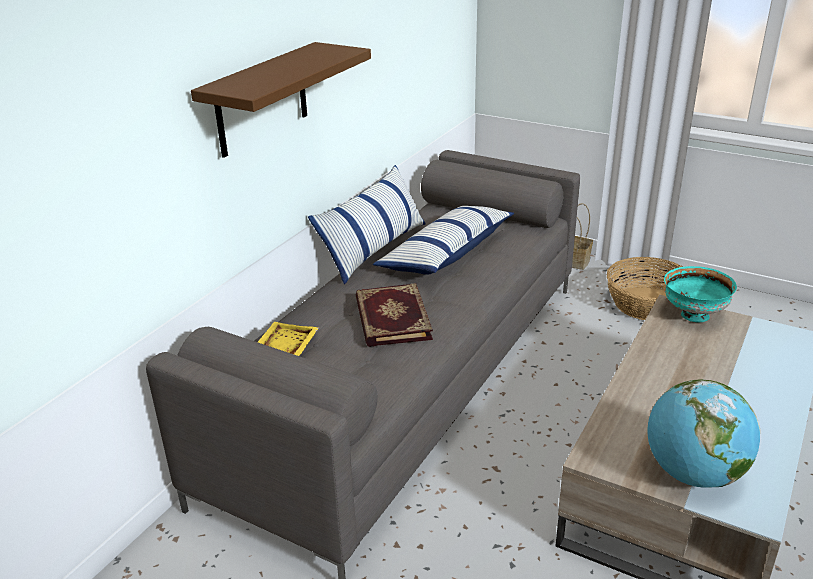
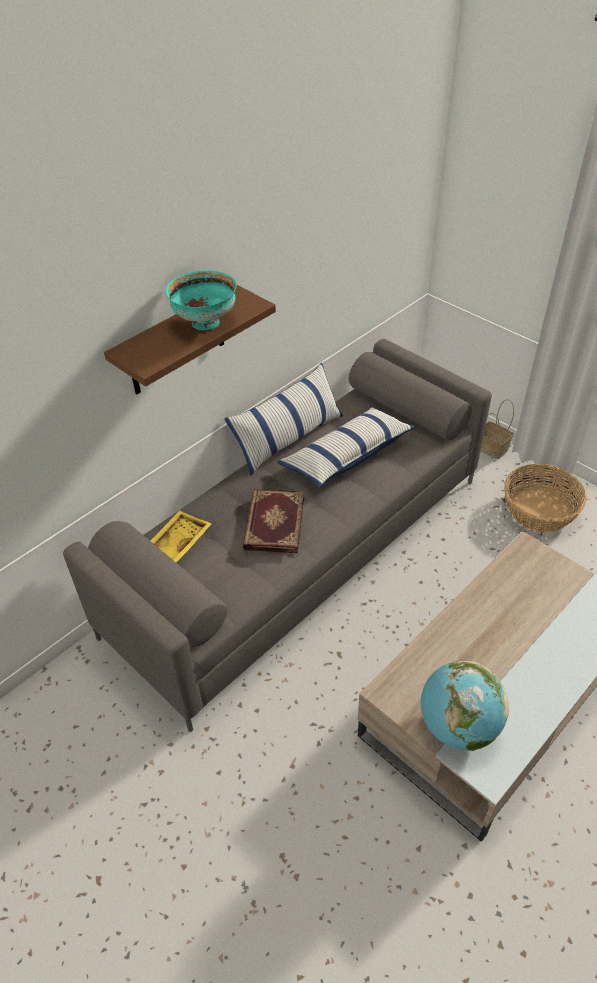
camera: 15 degrees right, 15 degrees up
(693, 315) = (540, 561): turquoise bowl -> turquoise bowl (204, 322)

